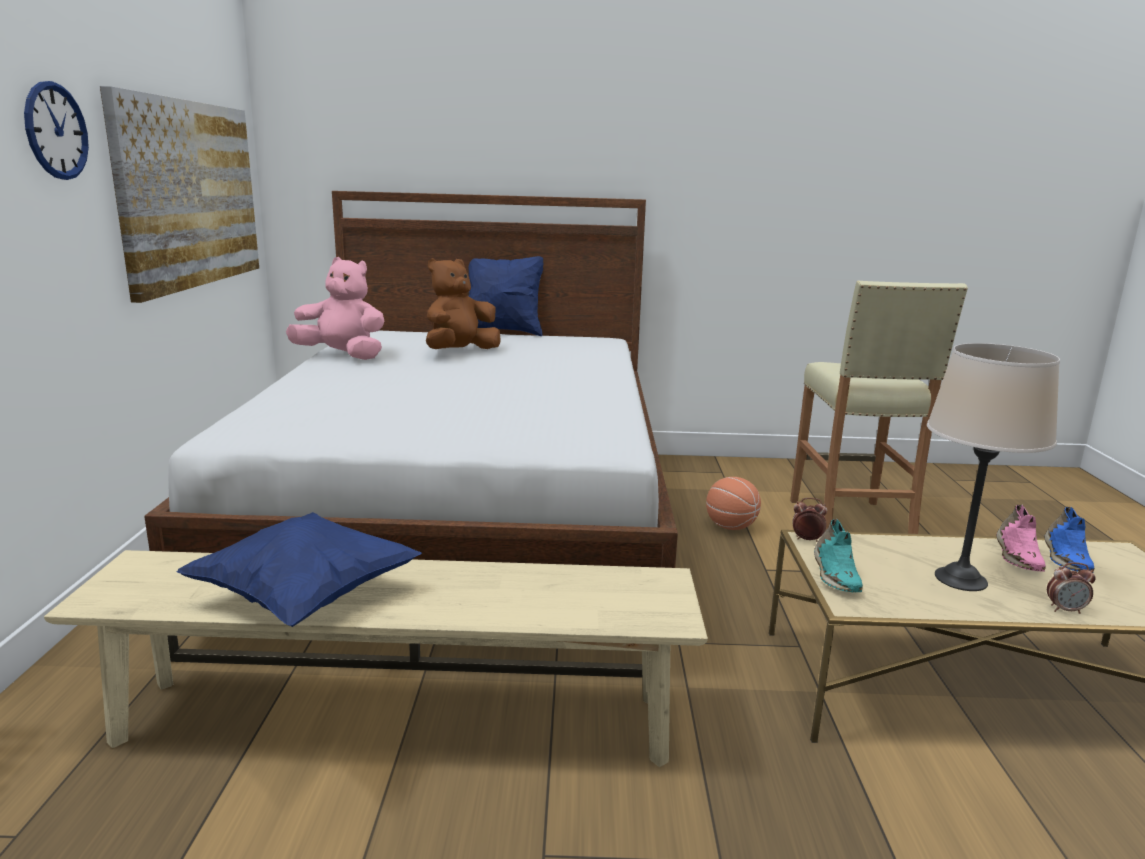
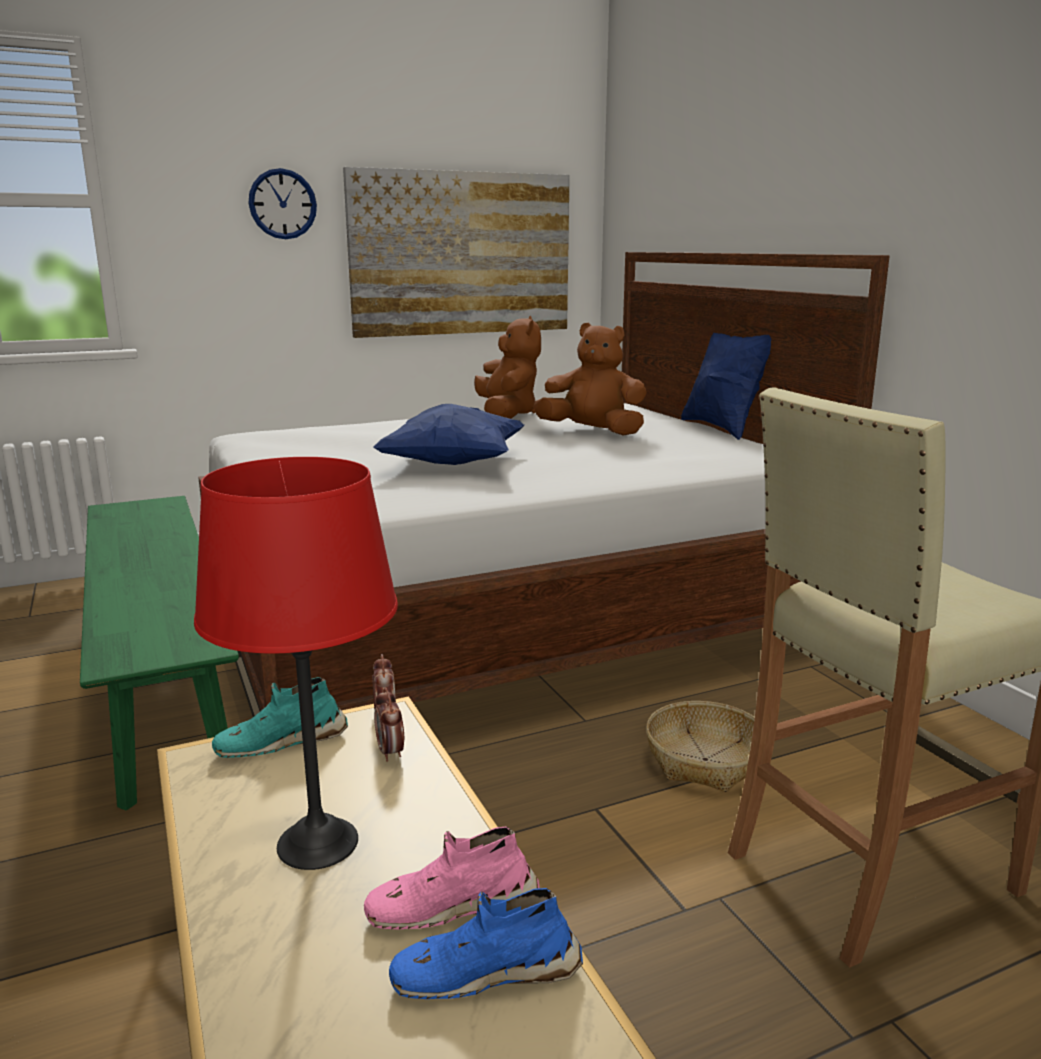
camera: 65 degrees right, 0 degrees up
(306, 597) = (126, 546): blue pillow -> blue pillow (454, 465)
(342, 356) = (507, 414): pink plush toy -> brown plush toy
(398, 720) = (162, 678): beige bench -> green bench
(730, 526) = (705, 759): basketball -> basket
(961, 579) = (317, 844): beige table lamp -> red table lamp
(1065, 610) = (242, 955): alarm clock -> alarm clock (390, 752)

